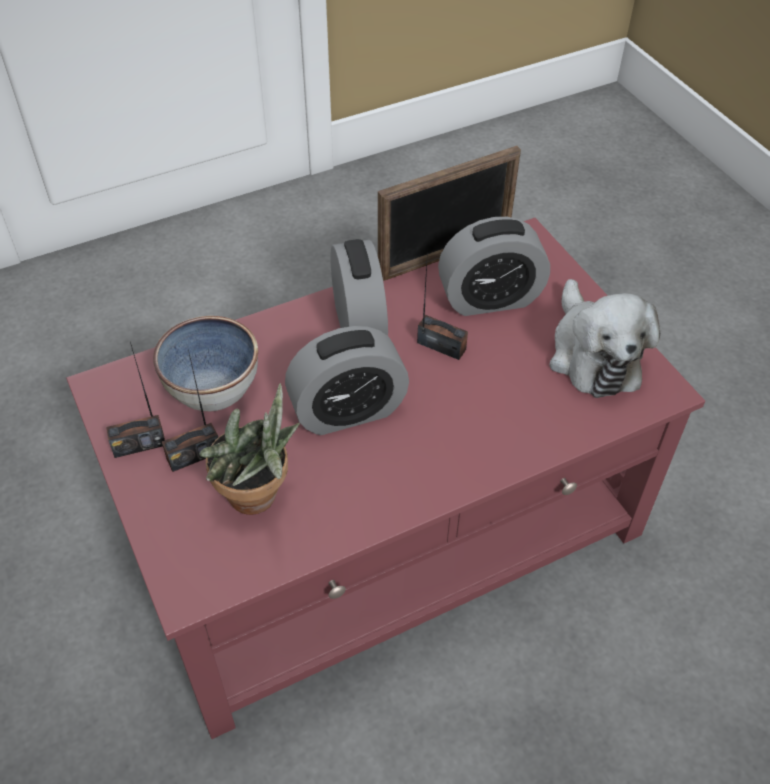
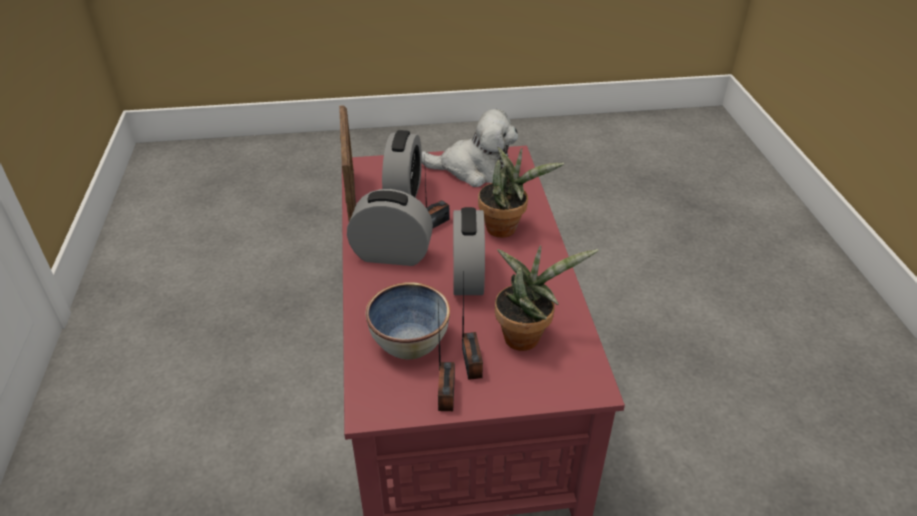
camera: 70 degrees left, 10 degrees down
(472, 425) = (506, 228): none -> potted plant

